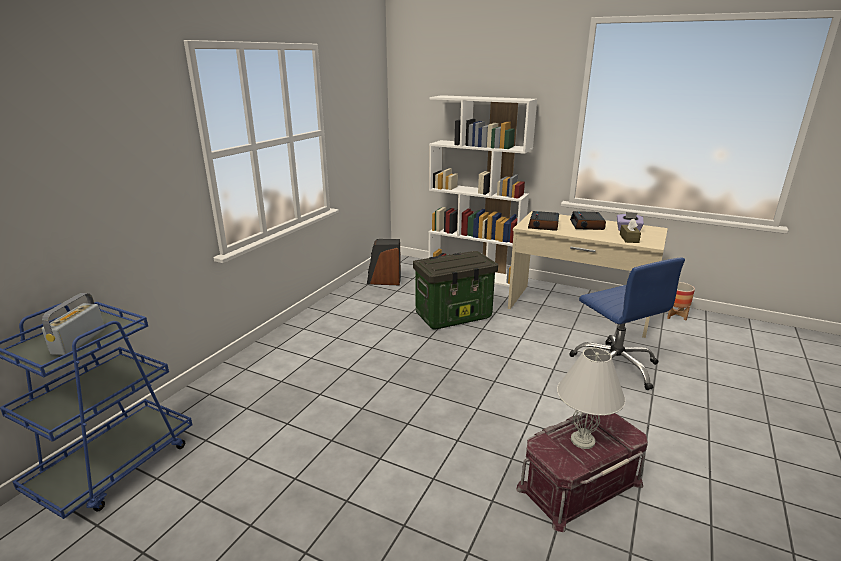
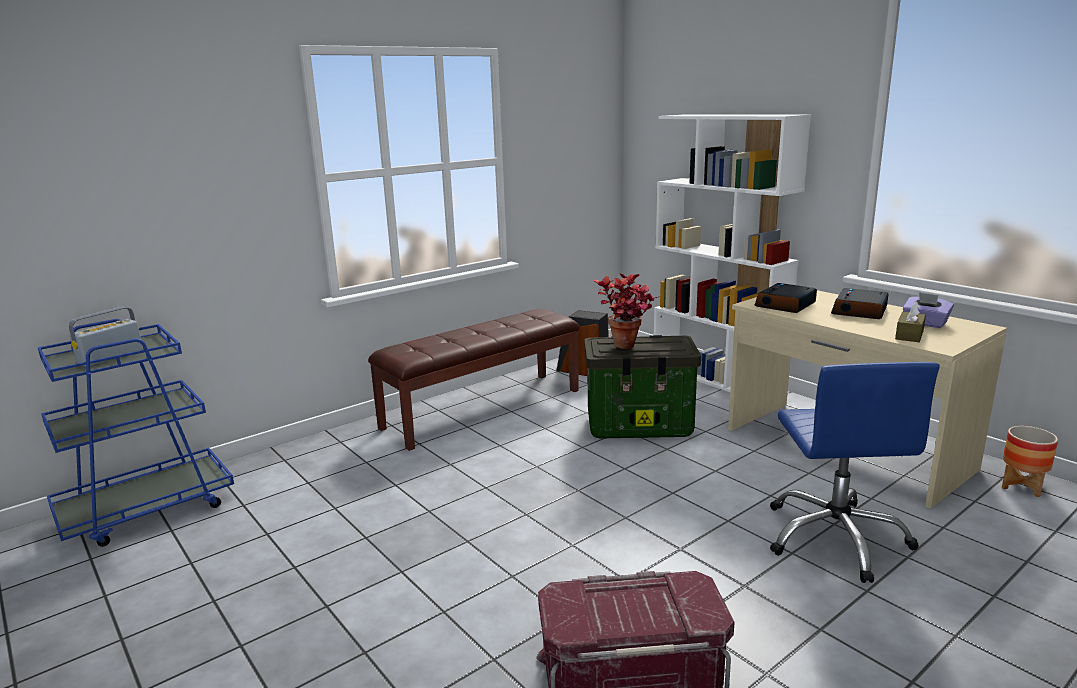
camera: 25 degrees right, 5 degrees down
(336, 321) = (482, 408): none -> brown bench
(450, 265) = (627, 349): none -> potted plant
(583, 440) = (629, 604): white table lamp -> none

